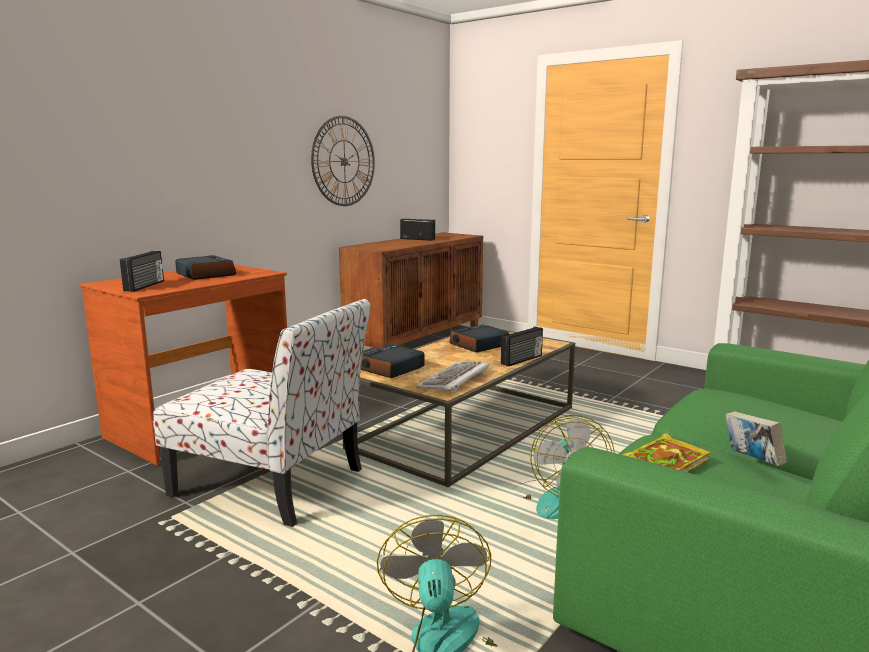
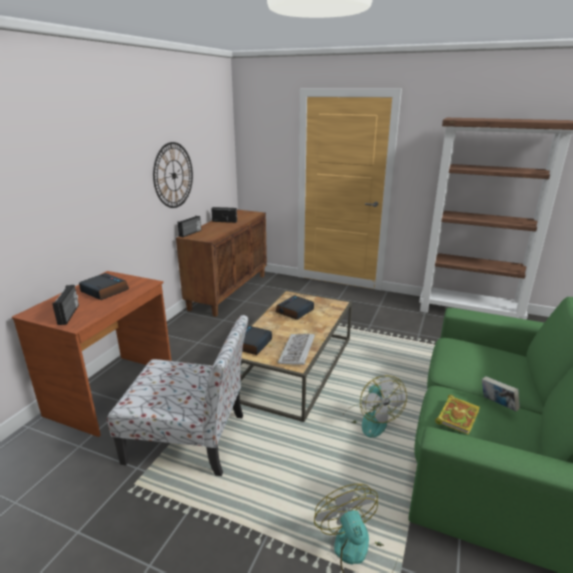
camera: 15 degrees left, 10 degrees up
(522, 360) = (329, 324): radio -> radio (190, 233)

